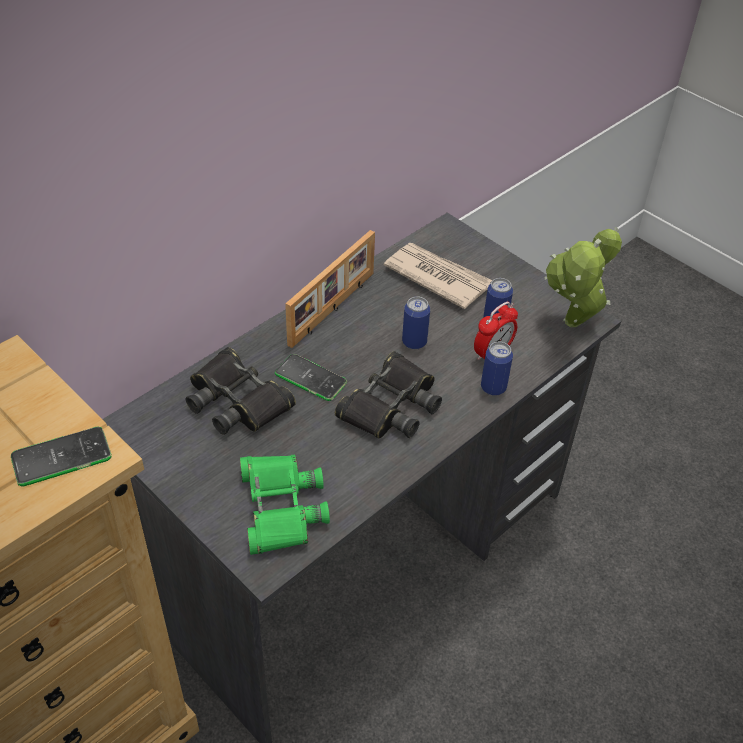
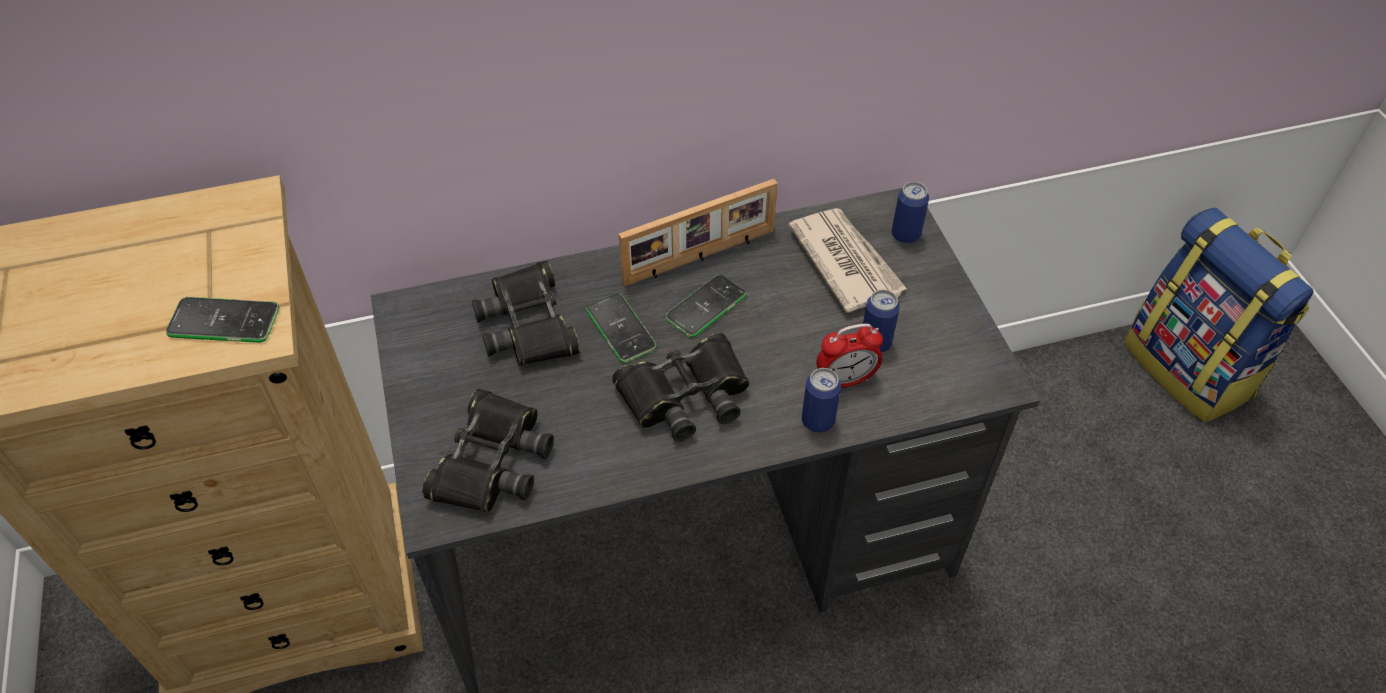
camera: 30 degrees right, 5 degrees up
(280, 508) = (492, 461): green binoculars -> black binoculars
(362, 341) = (706, 306): none -> phone
(414, 342) = (764, 330): can -> can (905, 235)
(571, 326) = (968, 383): potted plant -> none
(619, 302) = (1189, 369): none -> backpack

